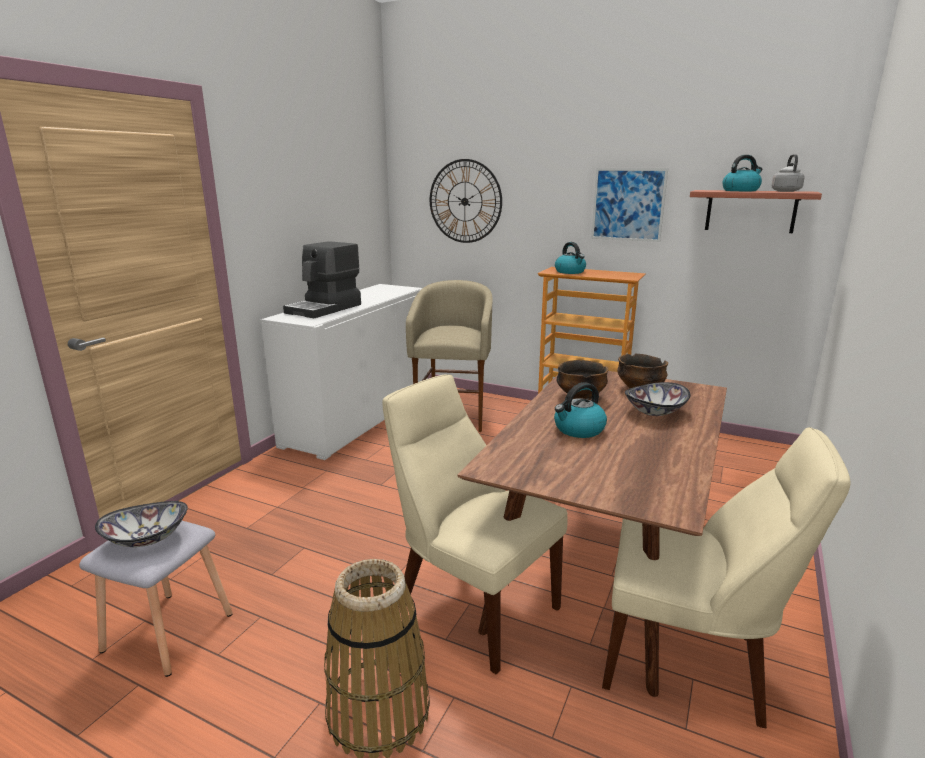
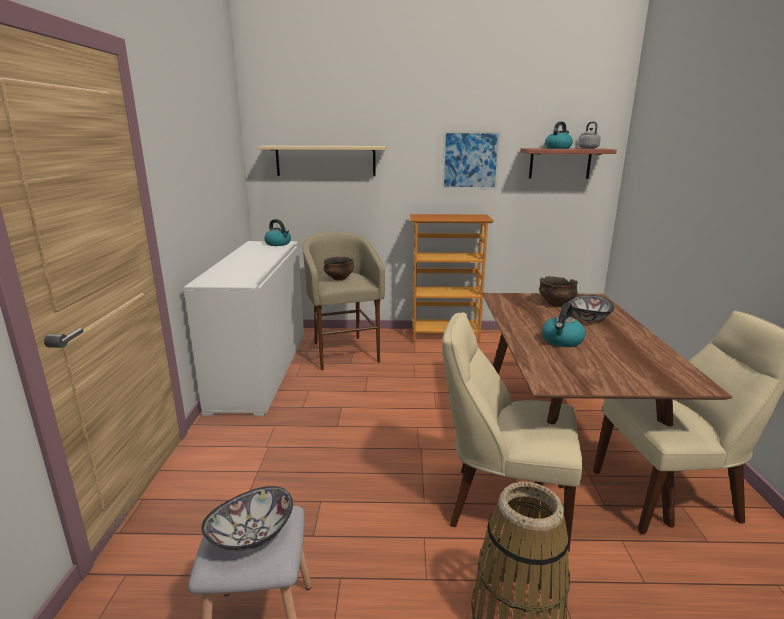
camera: 25 degrees left, 0 degrees up
(325, 309) = (235, 269): coffee machine -> none
(465, 201) = (325, 160): wall clock -> beige shelf
(570, 272) = (433, 217): kettle -> kettle (278, 244)
(580, 397) = (527, 316): bowl -> bowl (339, 278)

